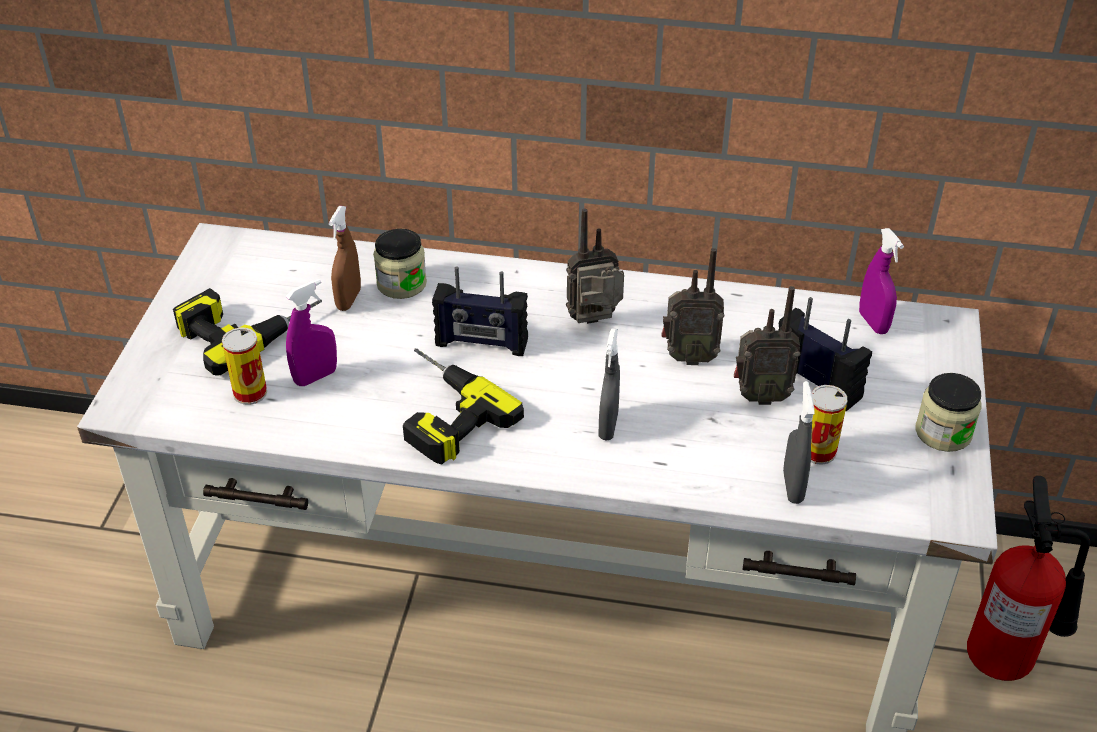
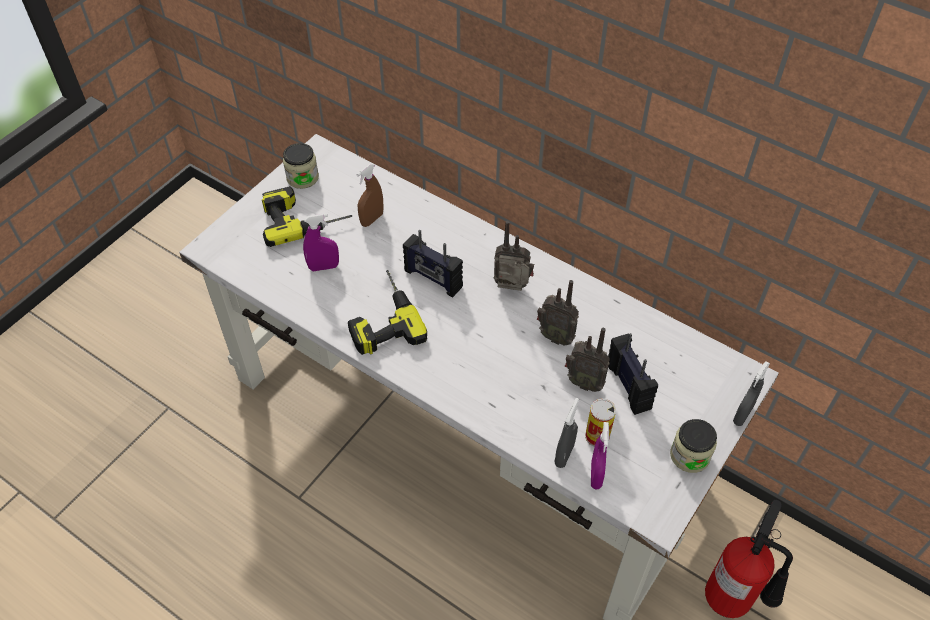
camera: 25 degrees right, 10 degrees up
(250, 393) = (281, 264): can -> none
(401, 284) = (409, 219): jar -> jar (302, 177)
(608, 426) = (475, 366): grey spray bottle -> grey spray bottle (742, 415)
(873, 323) = (696, 356): purple spray bottle -> purple spray bottle (596, 475)

